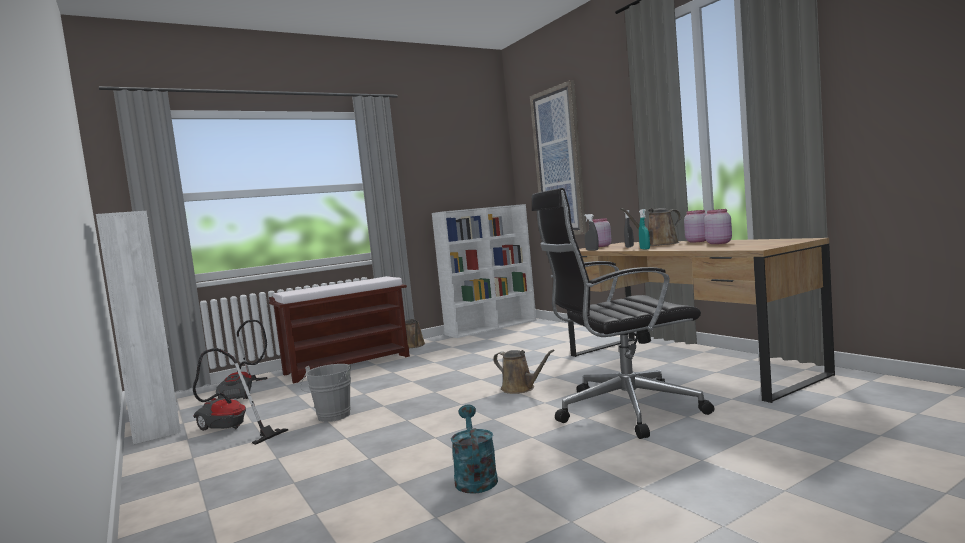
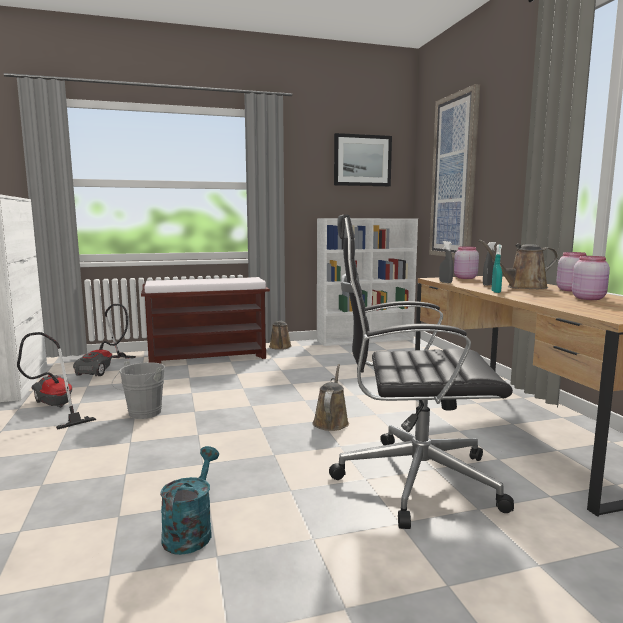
camera: 15 degrees right, 5 degrees up
(465, 154) = (362, 160): none -> picture
(520, 388) = (331, 421): brown watering can -> brown watering can turned 135 degrees counterclockwise

